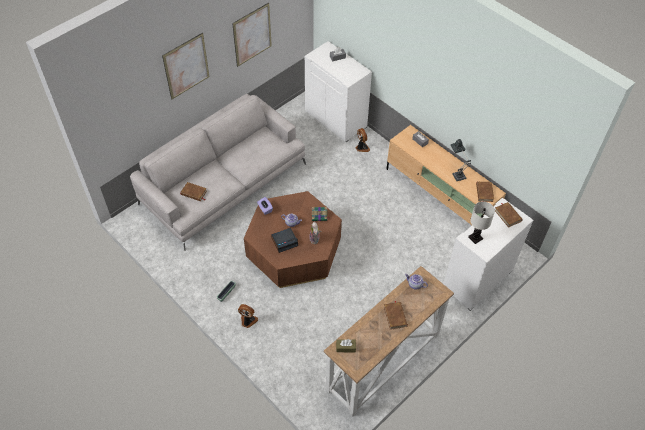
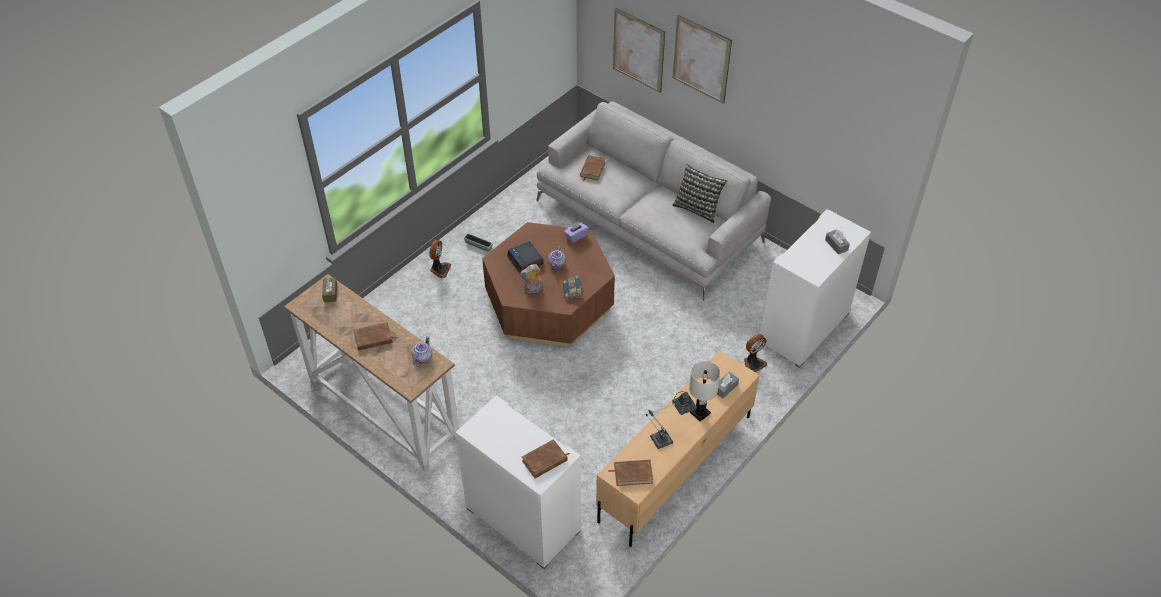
camera: 85 degrees right, 5 degrees down
(249, 138) = (698, 207): none -> pillow
(252, 35) = (796, 116): picture -> picture (638, 50)
(475, 238) = (497, 418): white table lamp -> white table lamp (699, 413)

